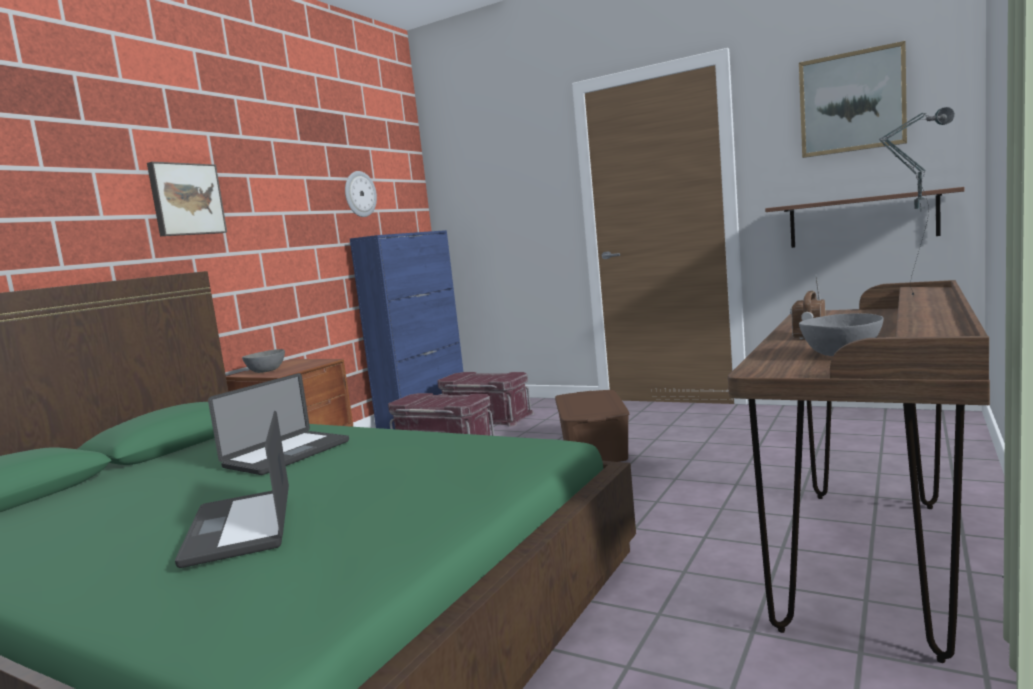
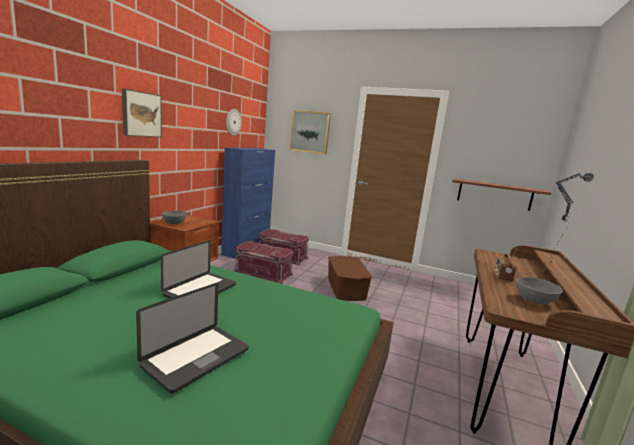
camera: 10 degrees left, 5 degrees up
(240, 528) = (196, 358): laptop -> laptop turned 120 degrees counterclockwise
(852, 102) = (504, 135): picture -> picture (310, 132)

